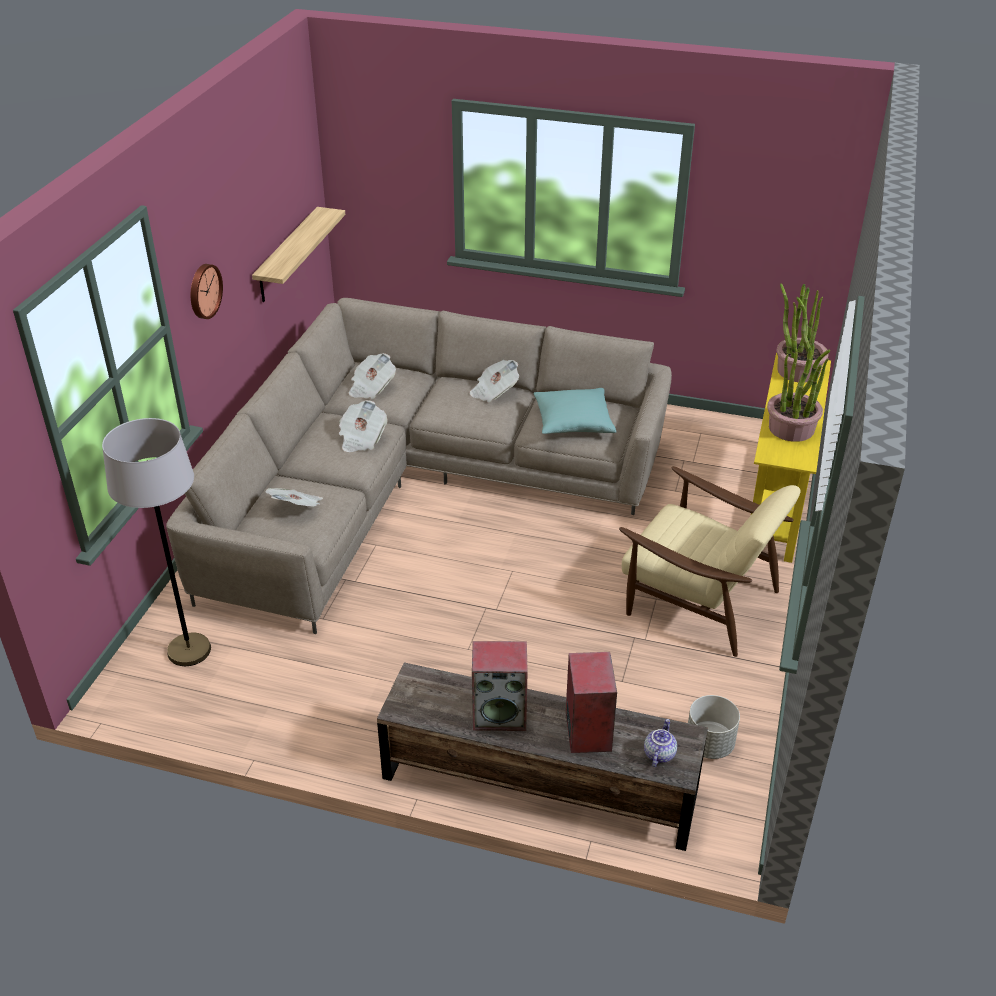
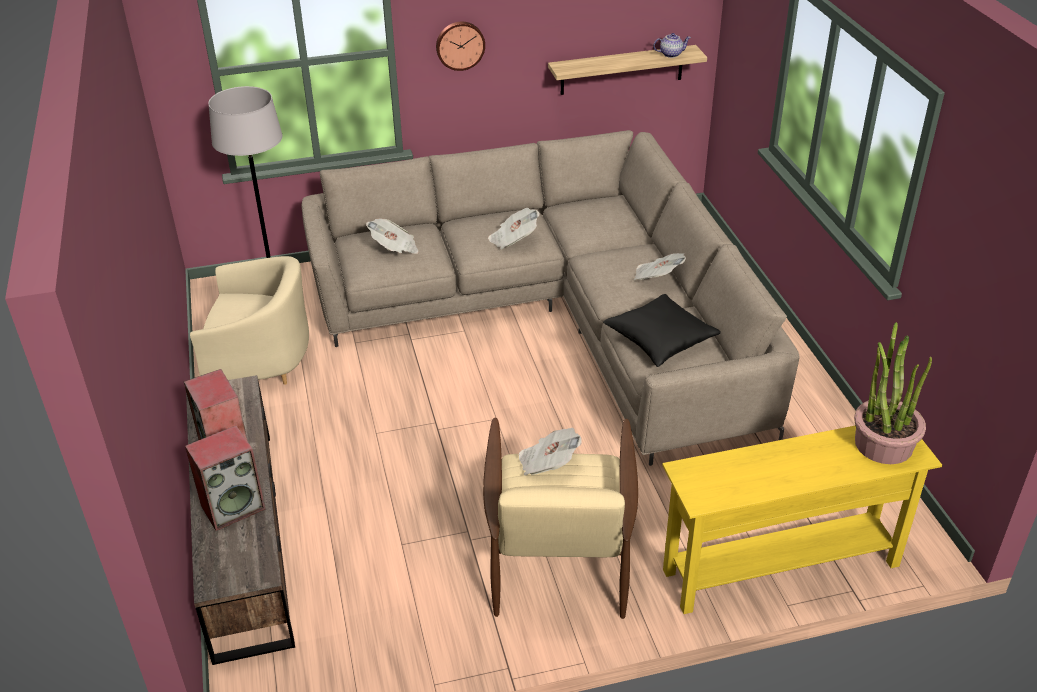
camera: 60 degrees right, 0 degrees up
(285, 694) = (260, 361): none -> beige armchair
(371, 388) = (590, 215): newspaper -> newspaper (548, 463)
(573, 422) = (660, 340): turquoise pillow -> black pillow
(658, 754) = (228, 562): teapot -> teapot (671, 54)
(709, 745) = (356, 637): grey planter -> none
(791, 429) = (755, 473): potted plant -> none

